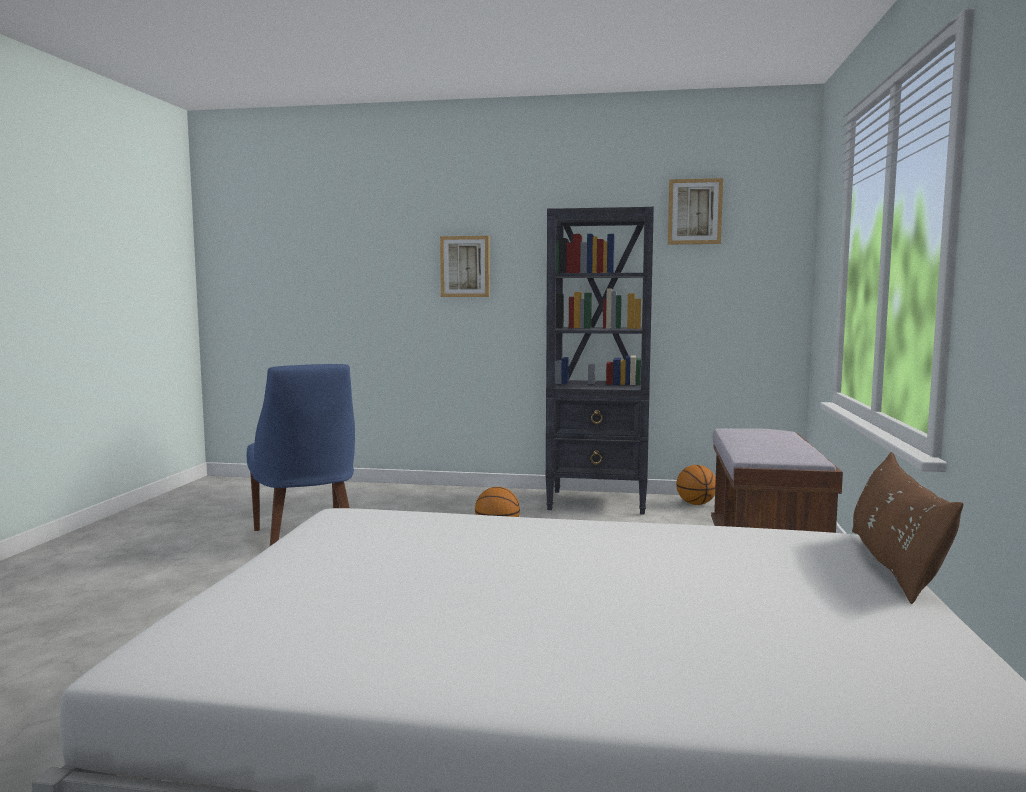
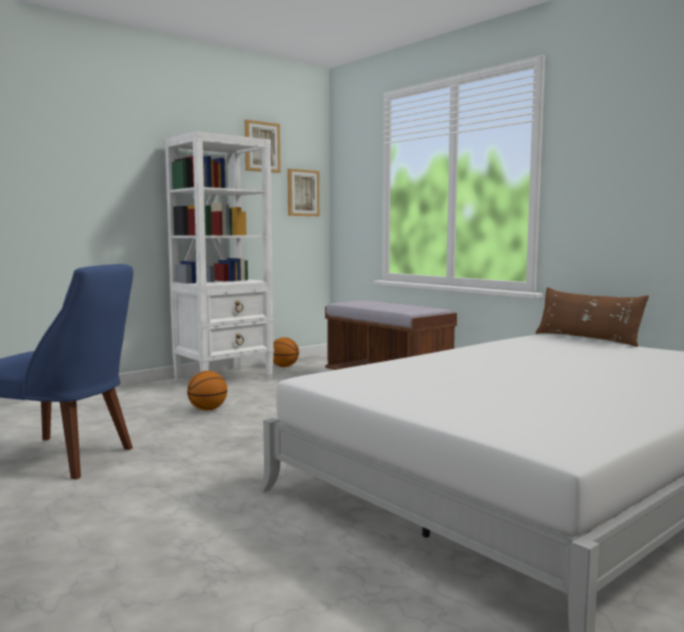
camera: 50 degrees left, 0 degrees up
(465, 266) = (80, 177): picture -> picture (302, 193)
(598, 502) = (224, 378): black bookcase -> white bookcase

